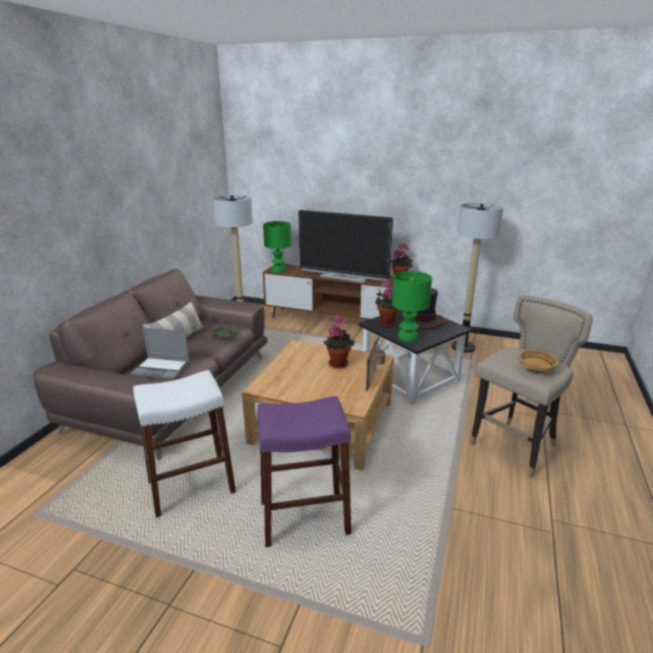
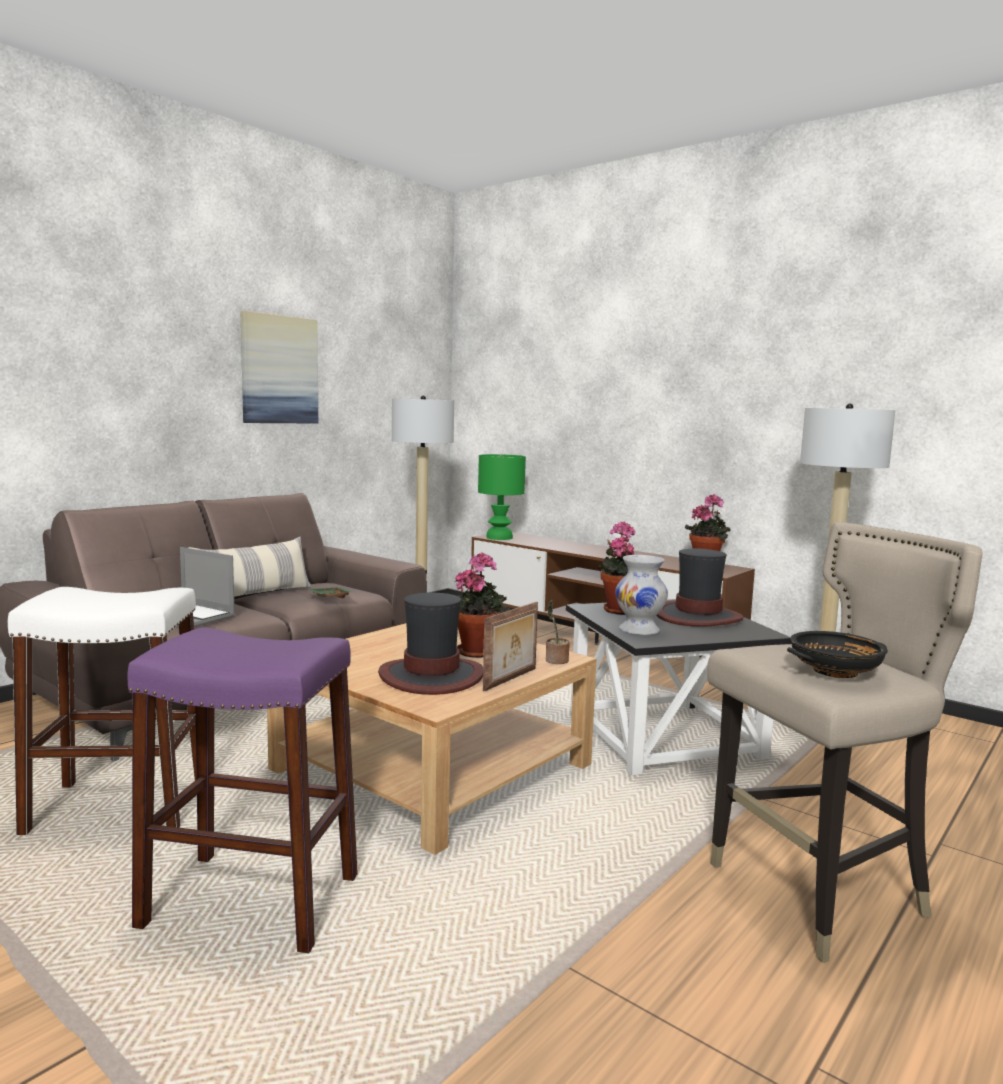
camera: 20 degrees right, 15 degrees down
(145, 191) = (279, 370): none -> picture
(334, 386) = (431, 676): none -> hat
(344, 277) = (602, 553): television -> none
(408, 337) = (640, 631): green table lamp -> white vase
(536, 369) = (834, 671): beige bowl -> black bowl

